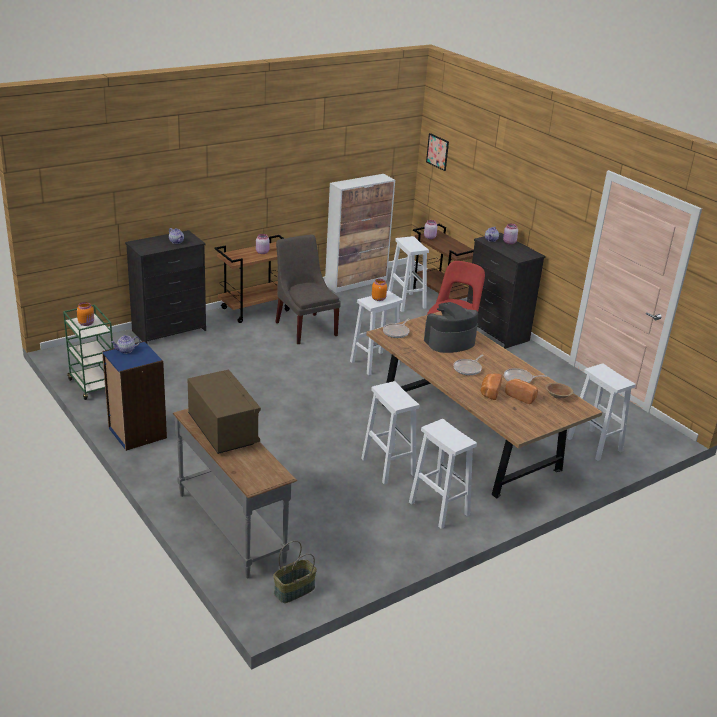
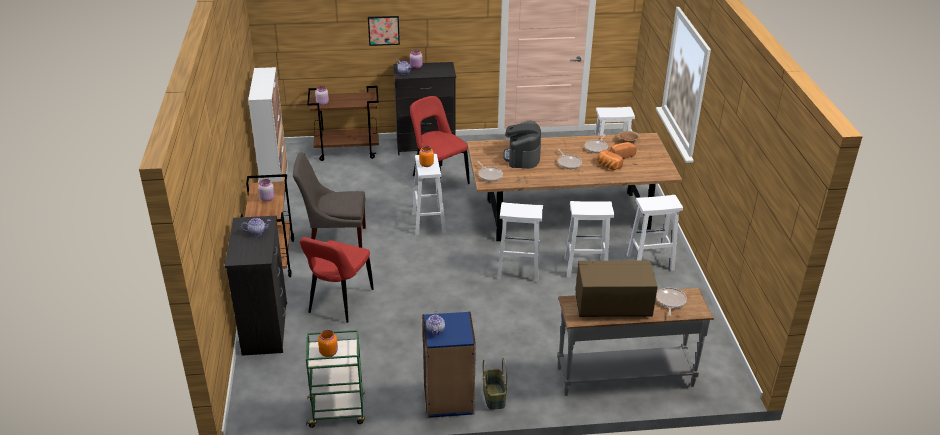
camera: 60 degrees left, 5 degrees up
(224, 351) = (339, 303): none -> red chair
(256, 464) = (670, 301): none -> frying pan
(294, 591) = (717, 365): basket -> basket (494, 397)
(406, 302) = (338, 171): white stool -> white stool (517, 270)
(437, 151) = (282, 23): picture -> picture (383, 30)

